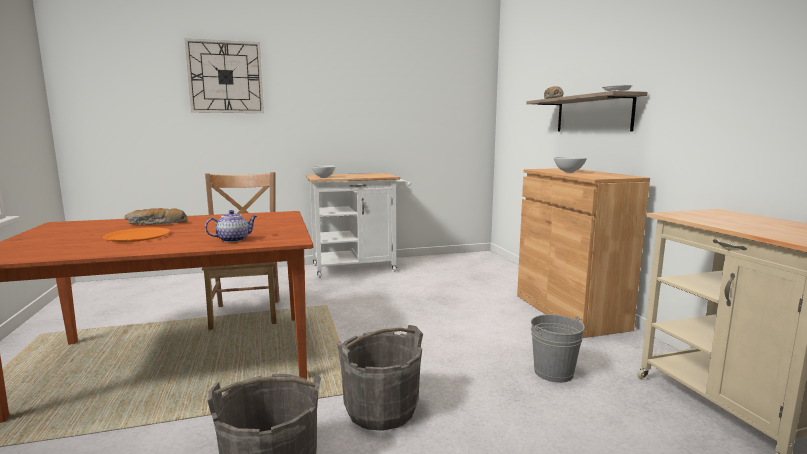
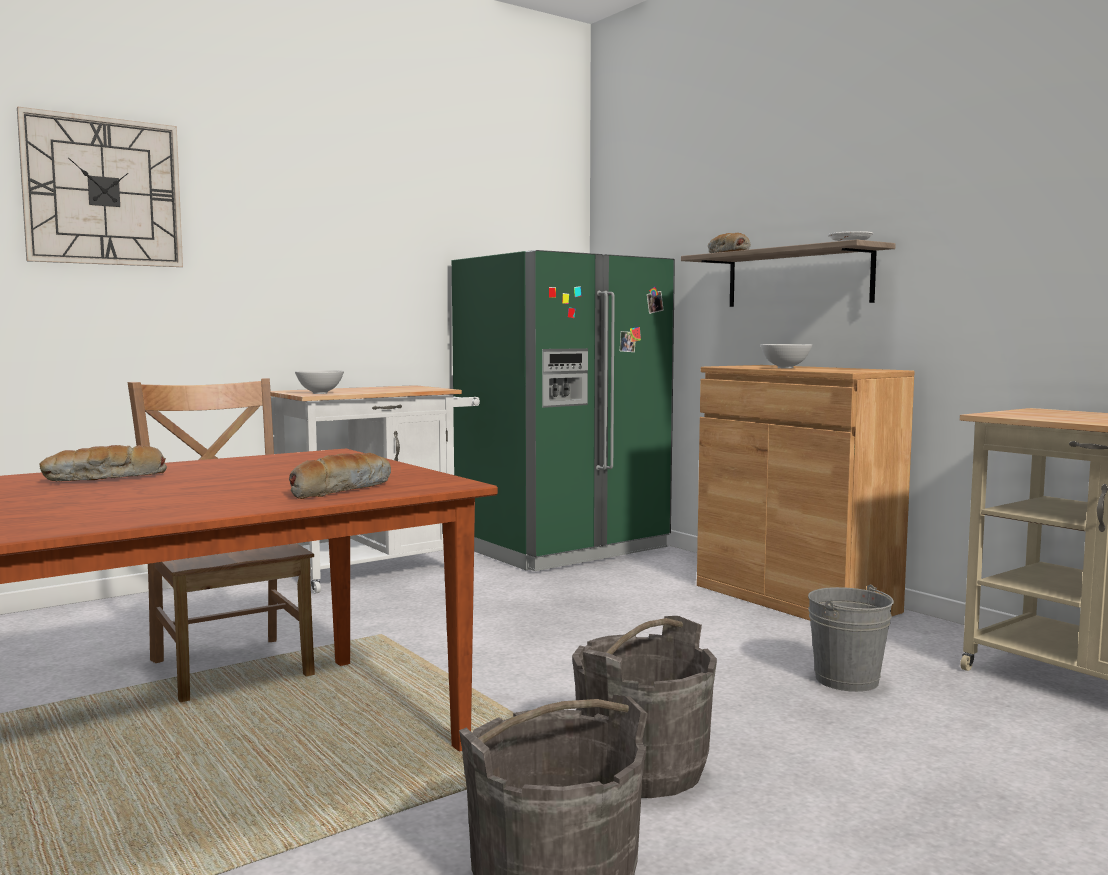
camera: 20 degrees left, 5 degrees down
(137, 236) = (122, 496): orange plate -> none
(233, 239) = (341, 489): teapot -> bread
(462, 264) = (562, 547): none -> green fridge

